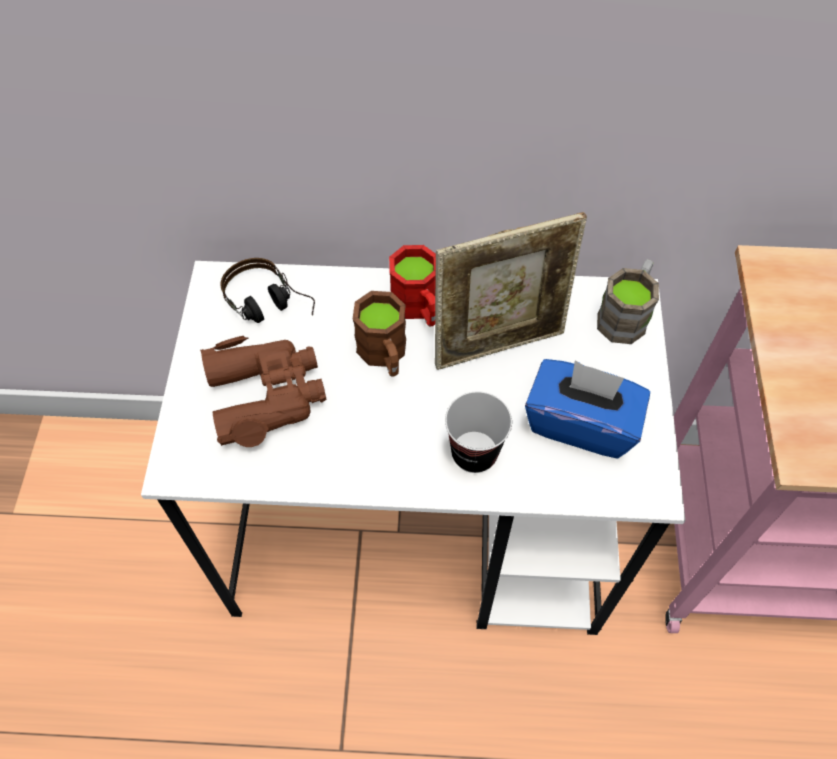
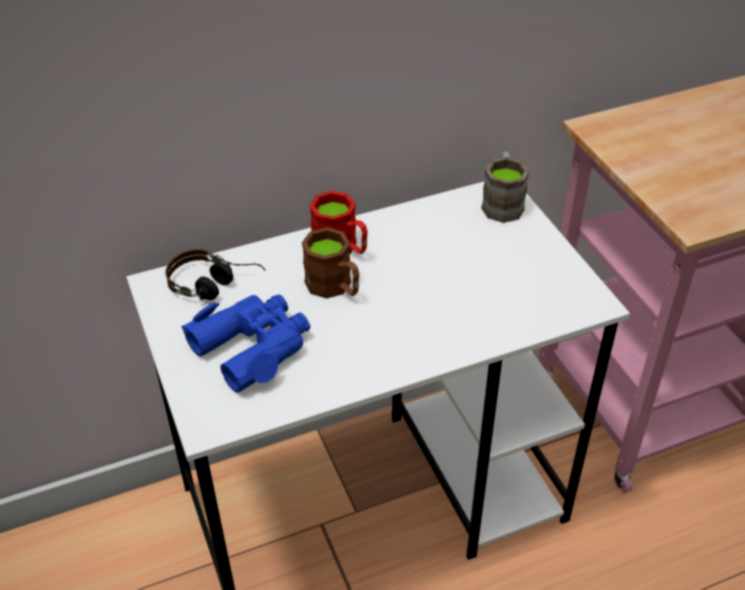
camera: 25 degrees left, 15 degrees down
(266, 394) = (253, 346): brown binoculars -> blue binoculars
(474, 453) = (449, 326): cup -> none
(499, 344) = (421, 251): picture frame -> none
(581, 423) = (515, 279): blue tissue box -> none

